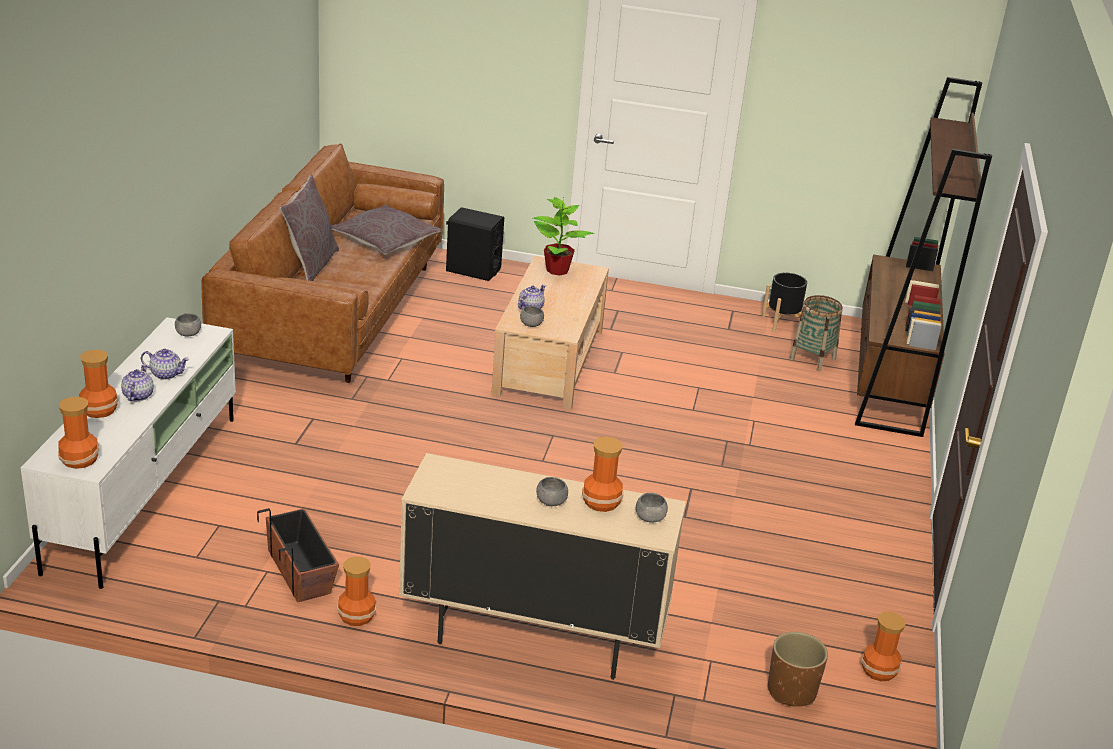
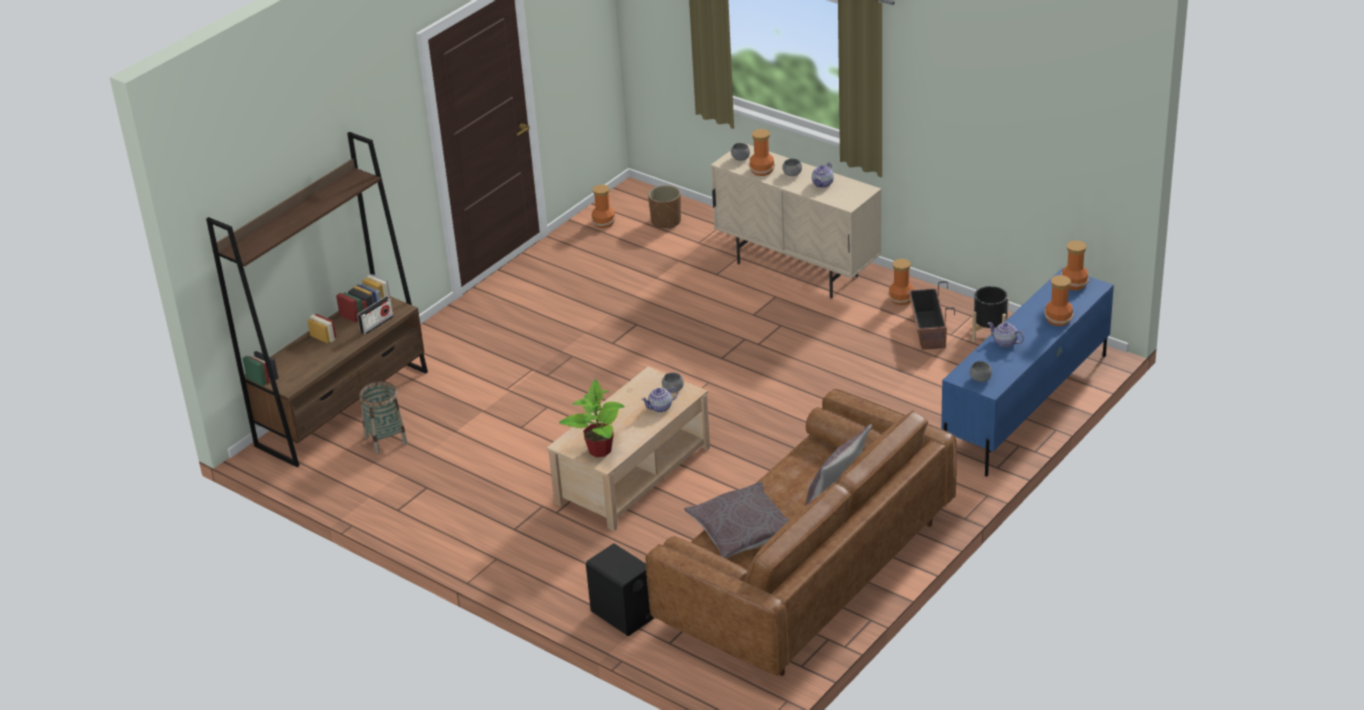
camera: 150 degrees left, 5 degrees up
(137, 395) = (1029, 327): teapot -> teapot (823, 184)
(145, 490) = (1025, 406): white tv stand -> blue tv stand
(782, 323) = (365, 486): black planter -> black planter (989, 333)
(885, 319) = (376, 324): none -> radio

